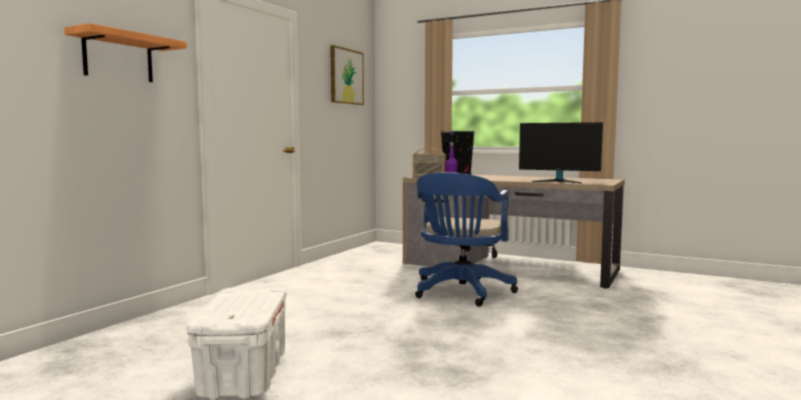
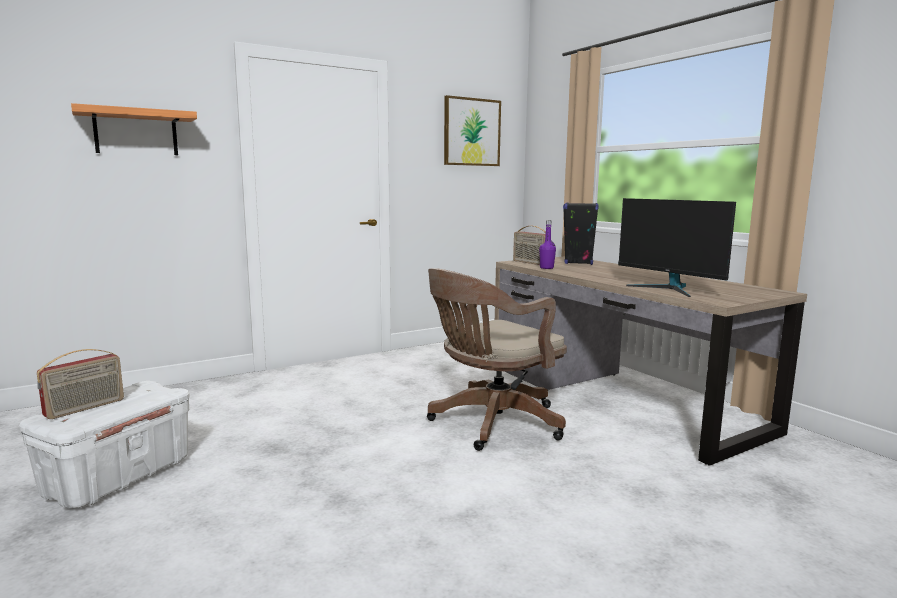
camera: 30 degrees right, 5 degrees up
(230, 308) = (85, 408): none -> radio
(461, 292) = (491, 424): blue office chair -> brown office chair

